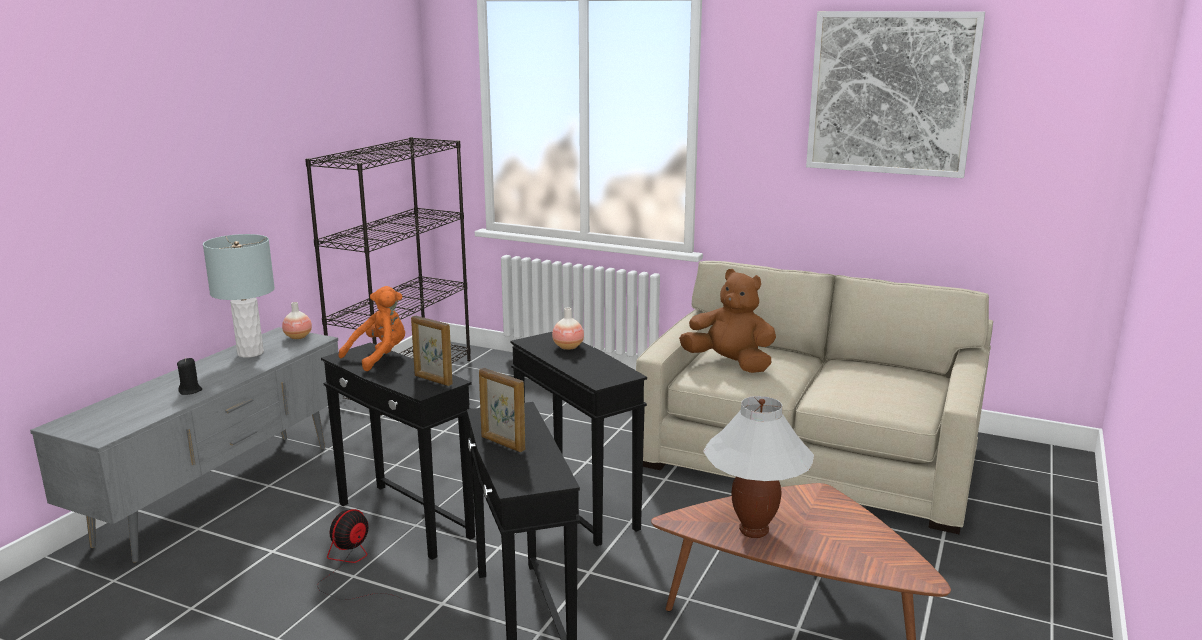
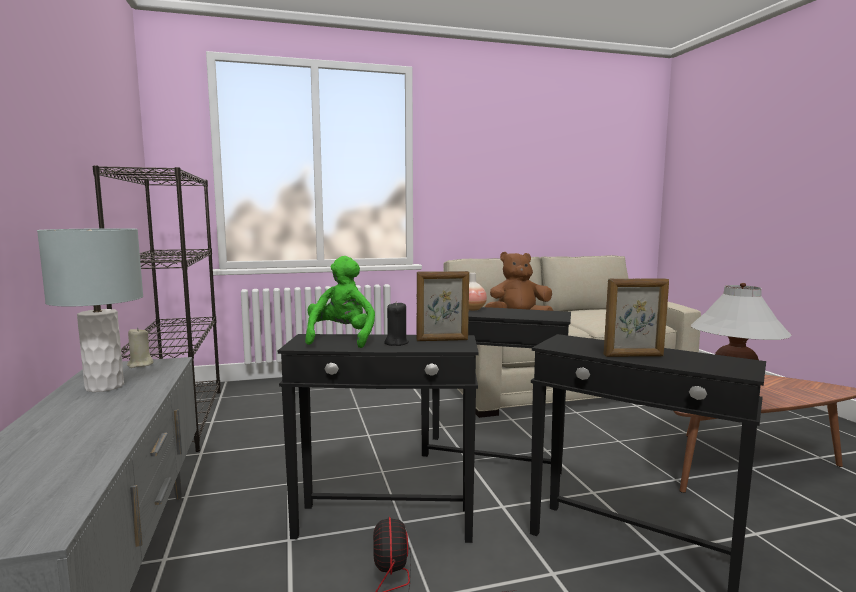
camera: 40 degrees left, 10 degrees down
(190, 391) = (94, 435): black candle -> black candle (396, 343)
(298, 337) = (140, 364): vase -> beige candle
(379, 357) = (341, 338): orange plush toy -> green plush toy
(891, 93) = (538, 142): picture -> none

